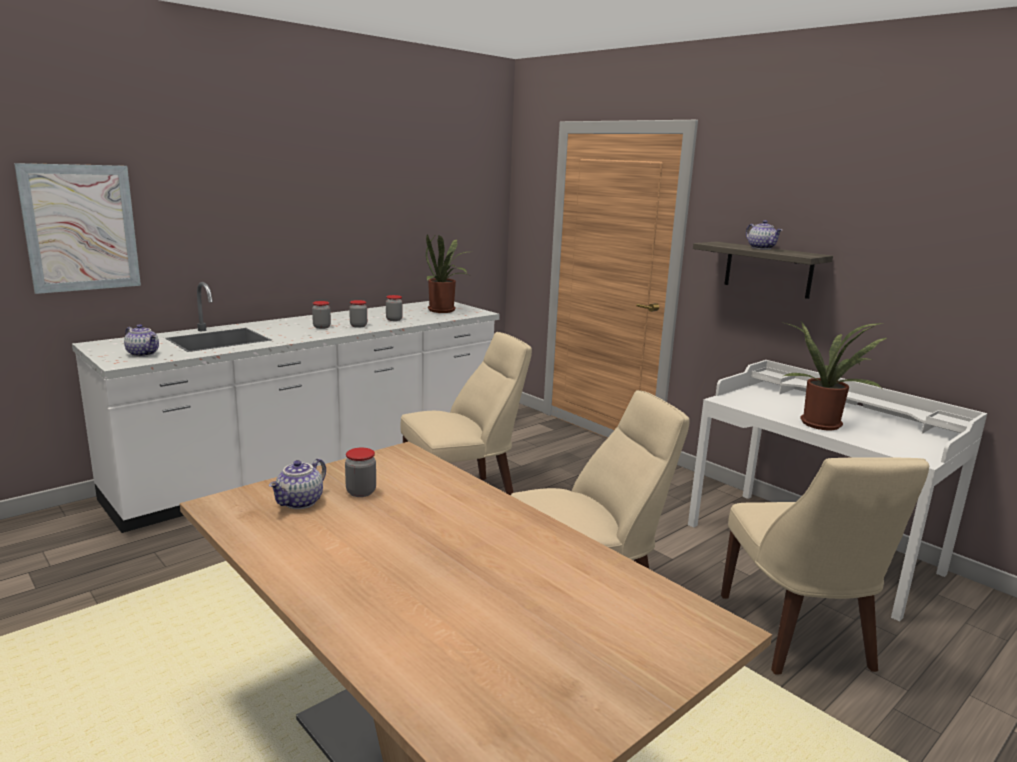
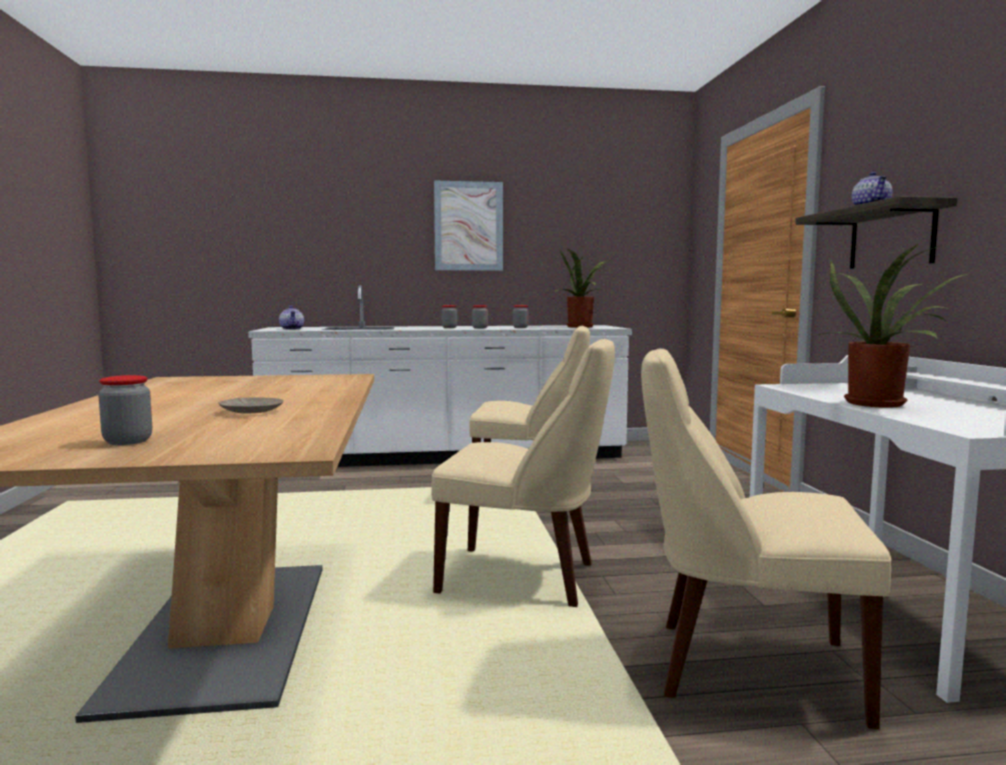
camera: 35 degrees right, 10 degrees down
(81, 228) = (284, 242): picture -> picture (468, 226)
(300, 503) = (216, 382): teapot -> none
(361, 492) = (265, 383): jar -> jar (128, 441)
(515, 567) = (251, 411): none -> beige plate
(798, 635) = (745, 667): beige chair -> beige chair turned 75 degrees clockwise

